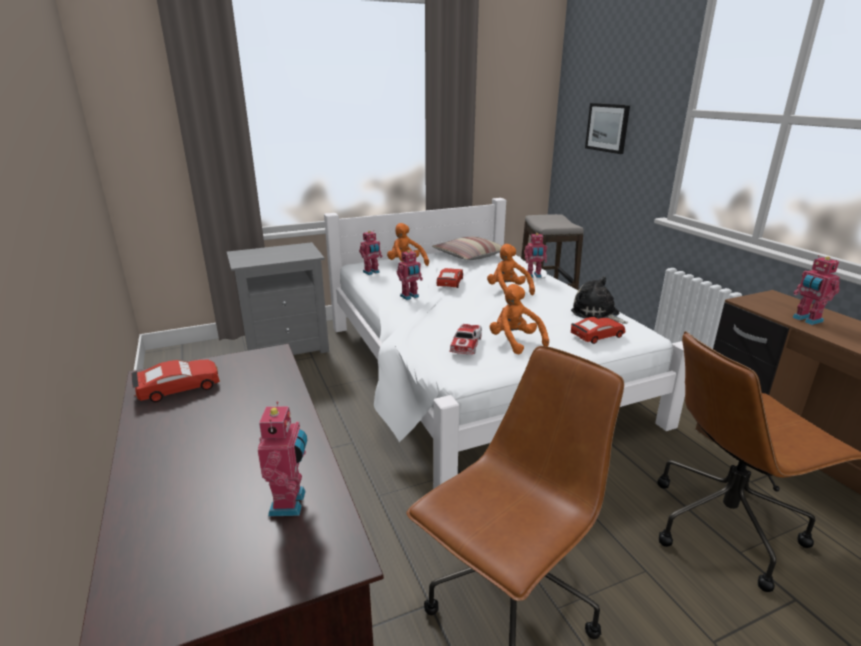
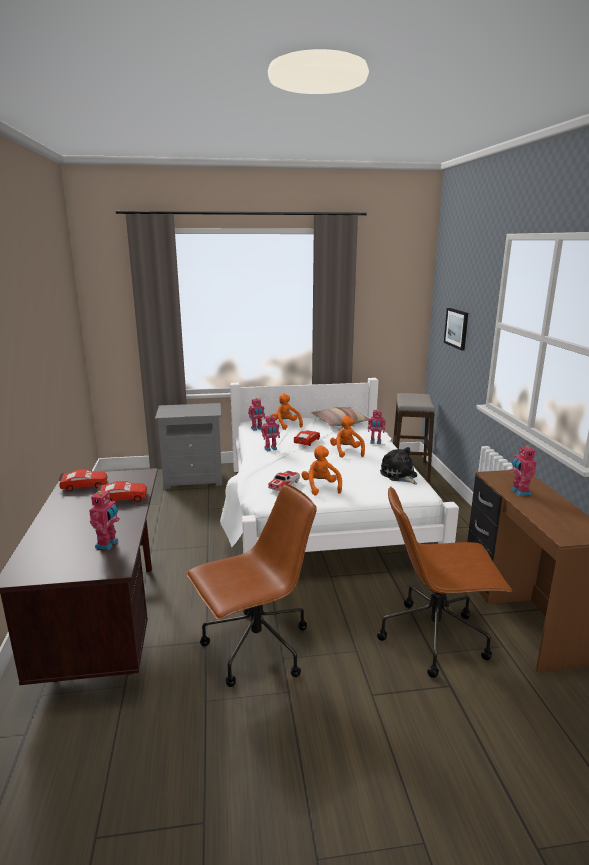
camera: 15 degrees right, 5 degrees down
(597, 335) = (384, 490): red toy car -> red toy car (123, 497)

